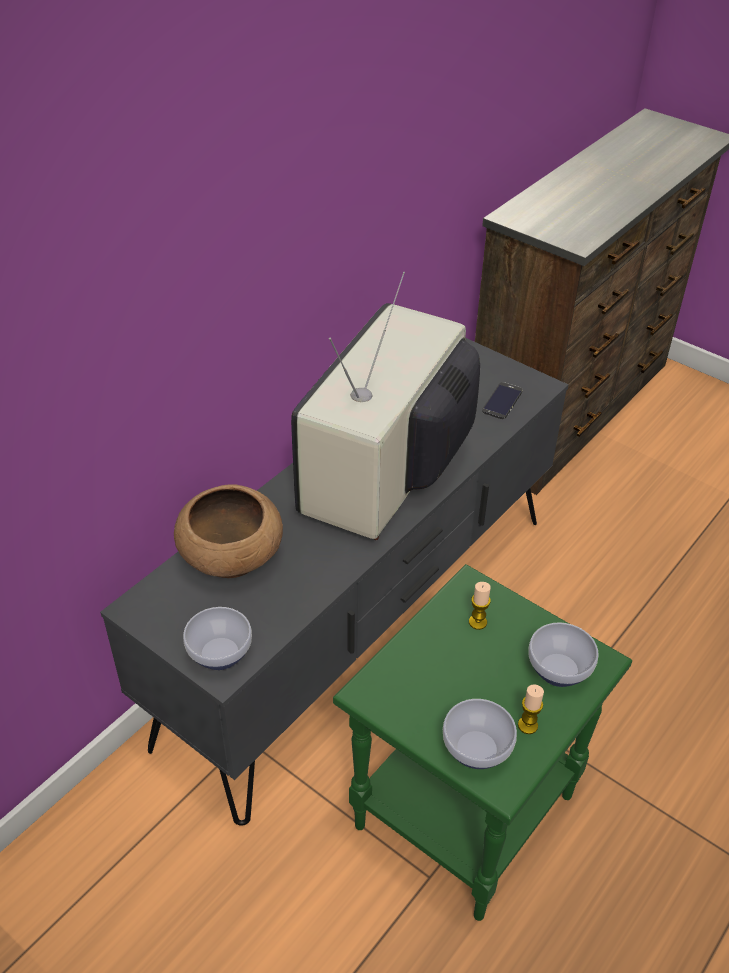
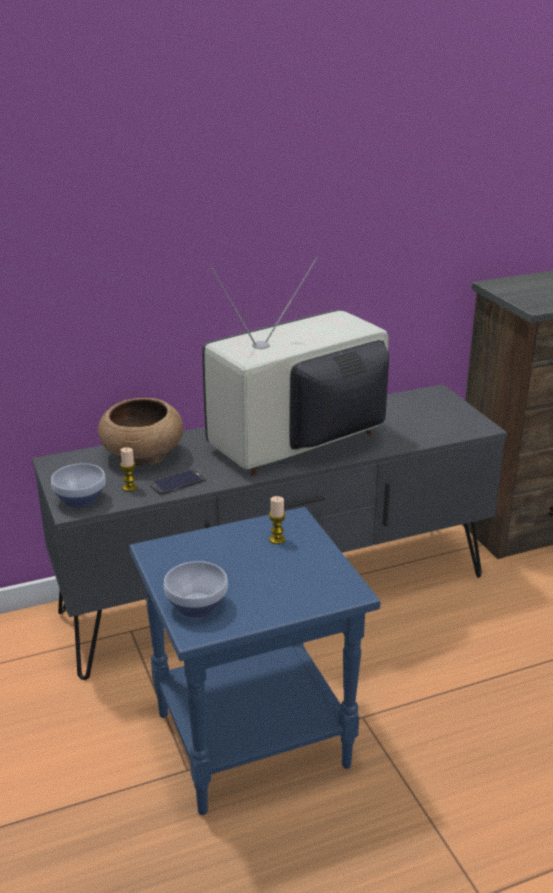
camera: 30 degrees right, 15 degrees down
(463, 808) = (253, 737): green side table -> blue side table
(502, 401) = (437, 428): phone -> phone (178, 482)
(527, 725) = (250, 606): candle -> candle (129, 487)
(559, 672) = (309, 586): bowl -> none

